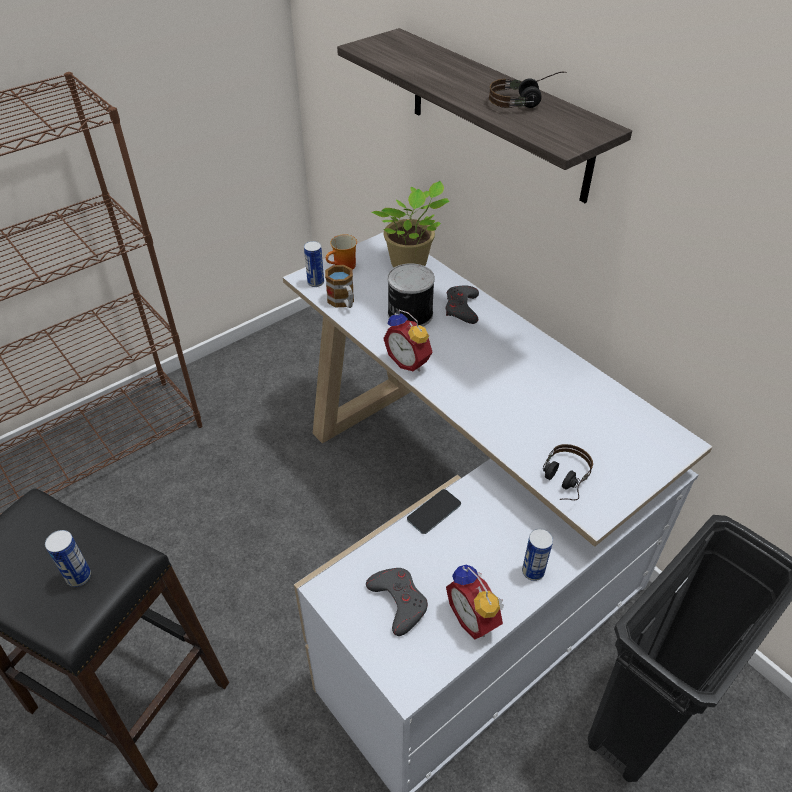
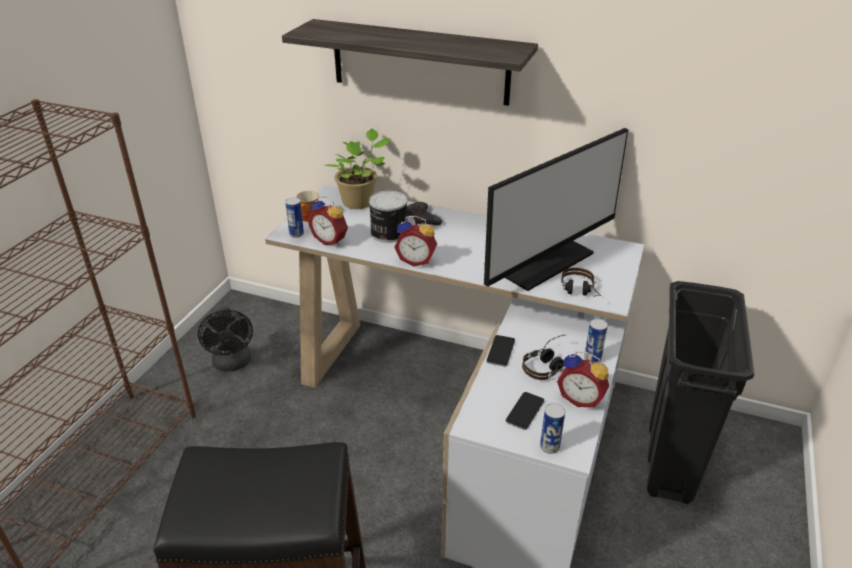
camera: 30 degrees left, 10 degrees down
(79, 576) = (293, 482): can -> can (549, 447)
(266, 385) = (233, 364): none -> black fan
(343, 302) = (331, 240): mug -> alarm clock
(398, 601) = (525, 411): grey game controller -> phone
(526, 101) = (456, 41): headphones -> headphones (548, 364)
(553, 417) = (541, 260): none -> monitor

